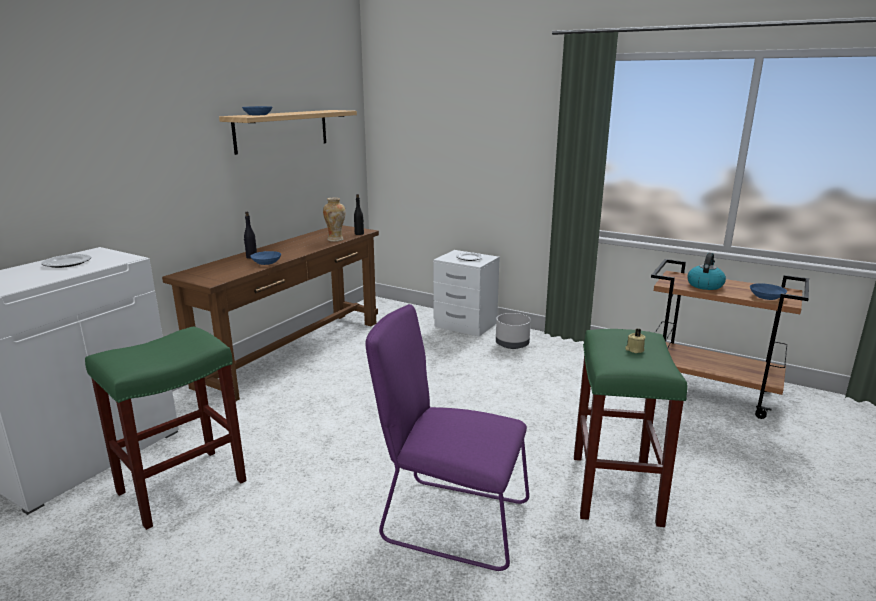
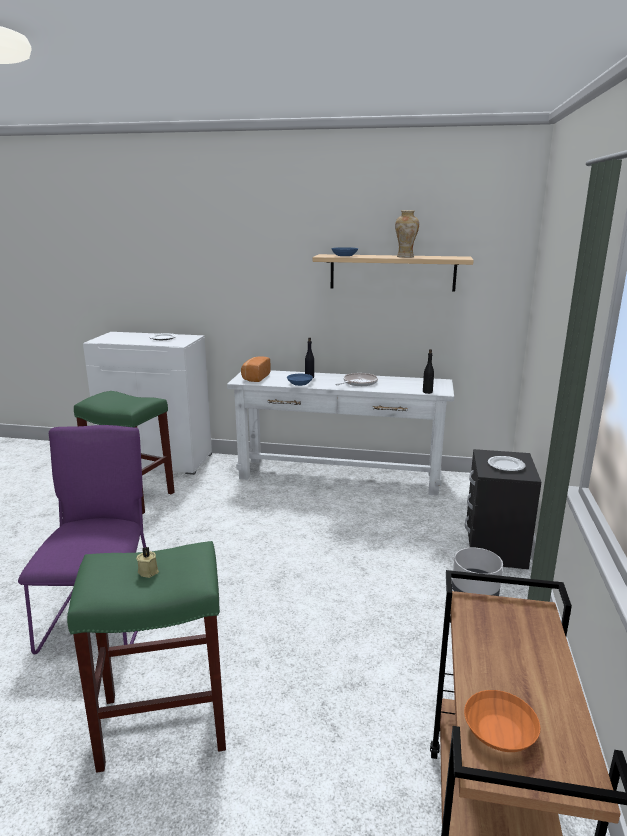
camera: 70 degrees right, 0 degrees up
(211, 275) = (255, 377): none -> bread
(294, 352) = (339, 476): brown console table -> white console table
(301, 246) = (358, 383): none -> frying pan
(336, 240) = (394, 389): vase -> vase (405, 257)
(465, 325) = (495, 548): white nightstand -> black nightstand
(705, 285) = (503, 646): kettle -> none
(765, 296) = (499, 730): blue bowl -> orange bowl

